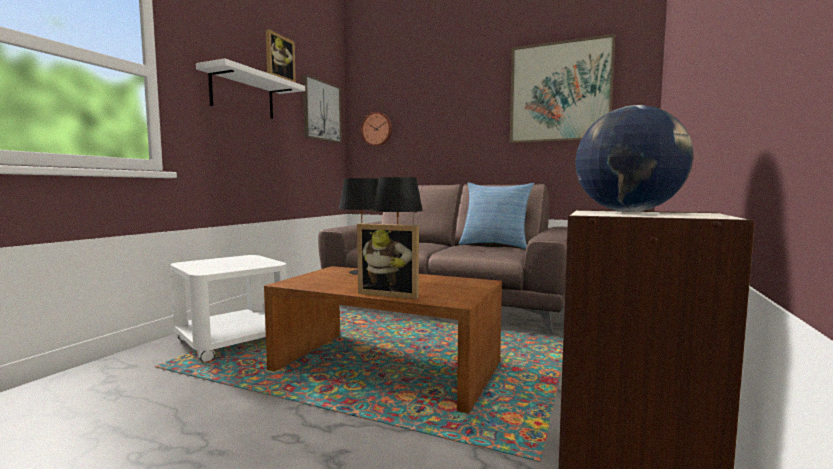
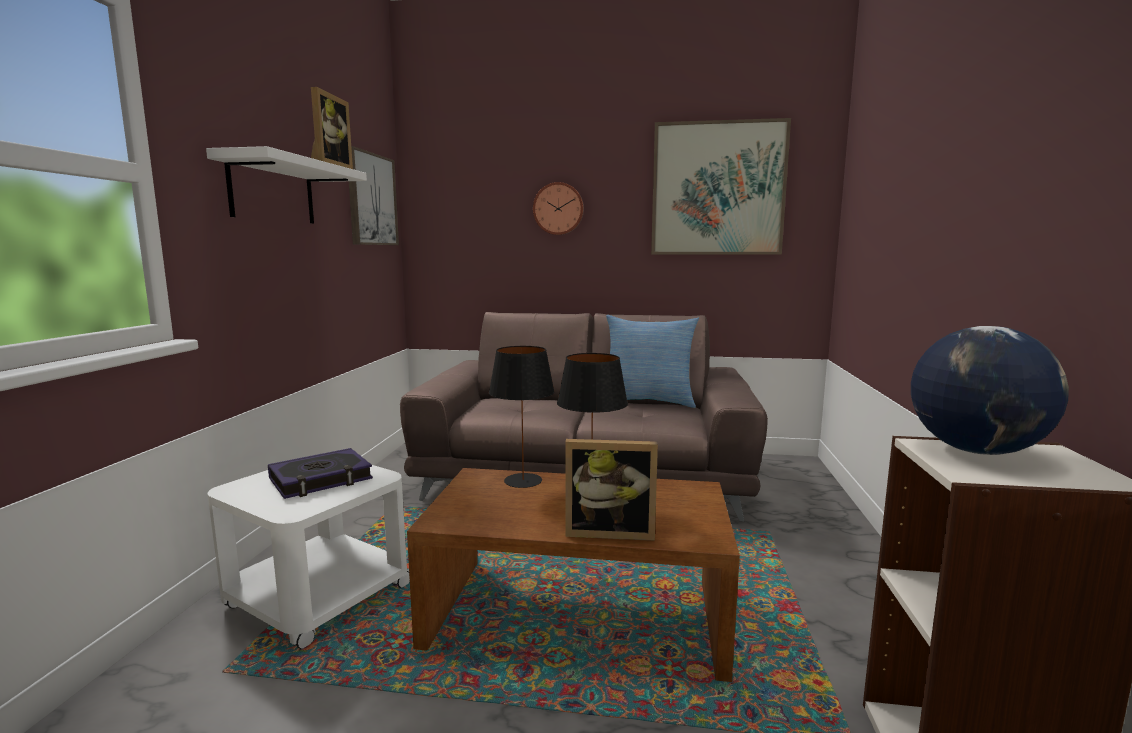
camera: 15 degrees left, 5 degrees up
(237, 262) = (321, 479): none -> book
(377, 129) = (453, 225): wall clock -> wall clock (558, 209)

